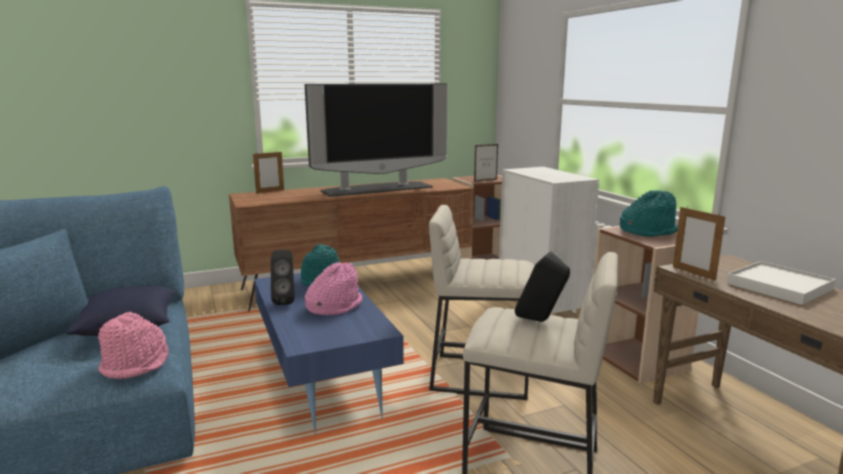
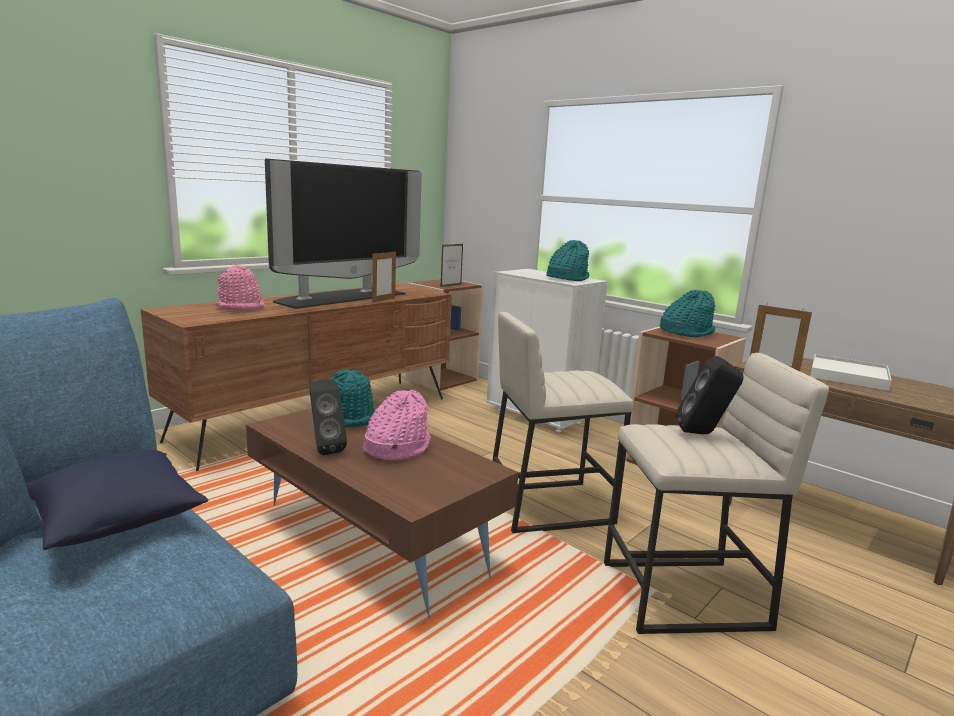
camera: 25 degrees left, 0 degrees up
(136, 364) = (195, 574): pink hat -> pink hat (241, 307)
(270, 191) = (201, 304): picture frame -> picture frame (383, 300)
(322, 375) = (371, 539): blue coffee table -> brown coffee table
(560, 176) = (567, 278): none -> turquoise hat

